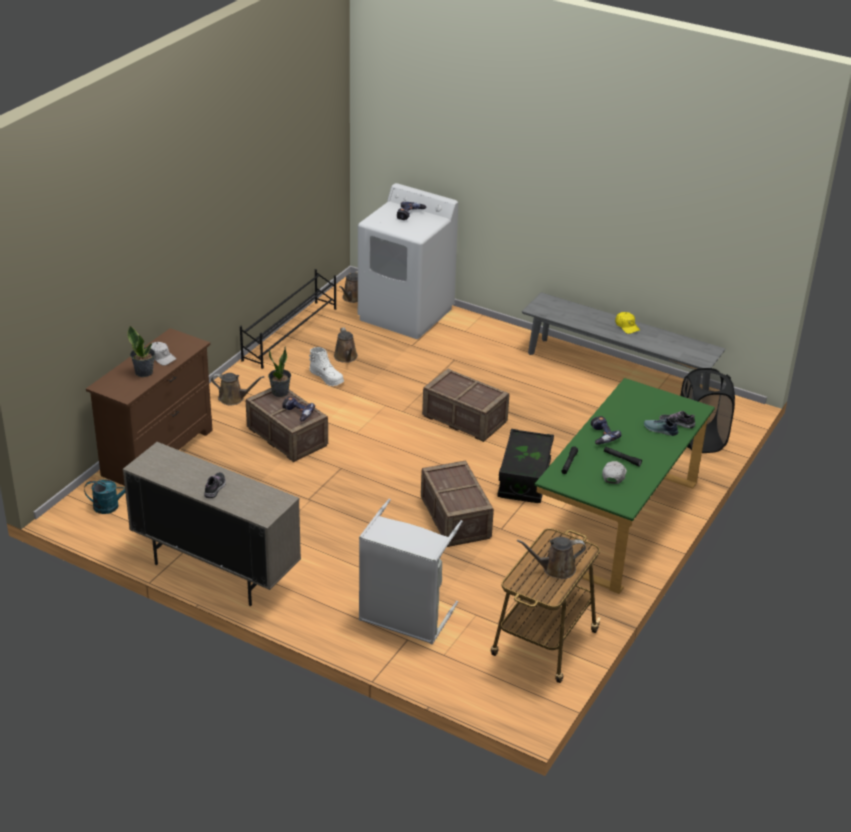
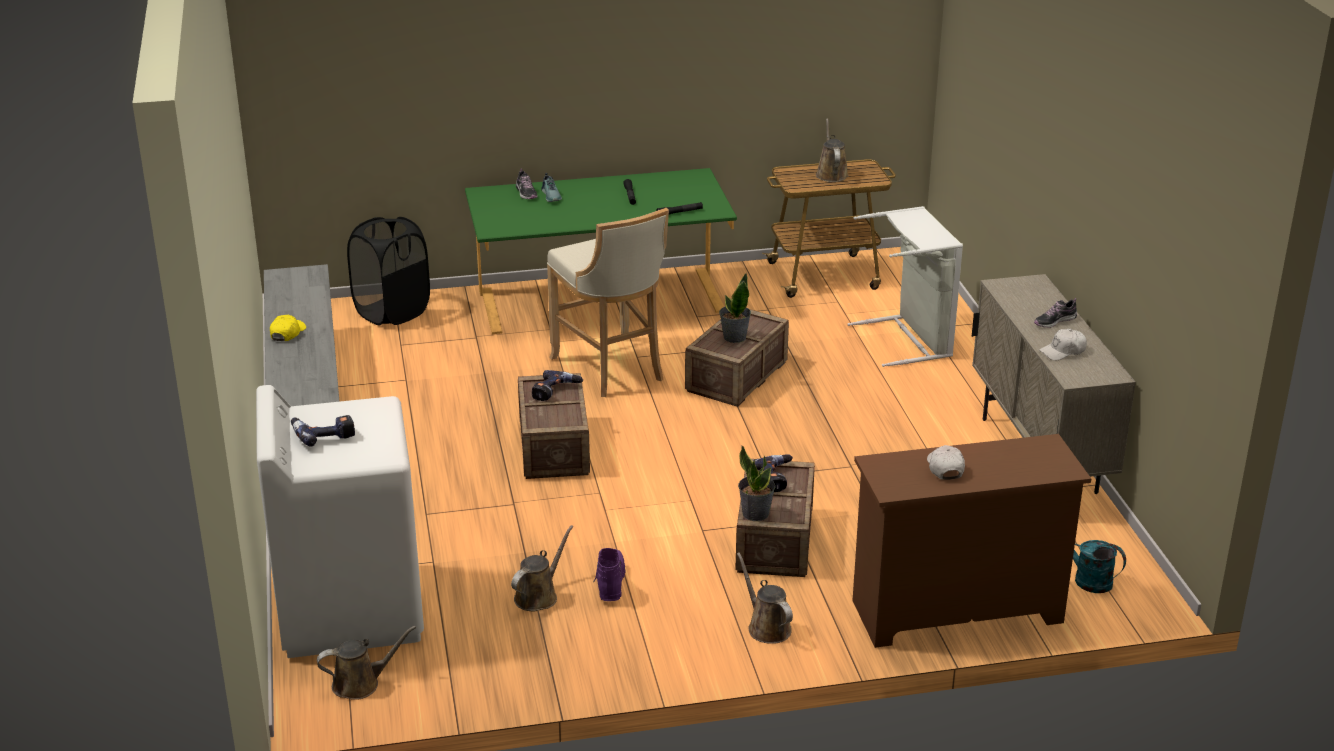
camera: 130 degrees left, 5 degrees down
(144, 372) = (990, 460): potted plant -> potted plant (734, 337)
(290, 334) = (543, 679): black shoe rack -> none
(327, 378) = (610, 583): white boot -> purple boot
(524, 479) = (612, 369): black storage box -> beige stool
(555, 569) = (831, 174): brown watering can -> brown watering can turned 135 degrees counterclockwise
(600, 436) = (609, 215): power drill -> power drill (556, 392)
(614, 475) = (662, 191): white cap -> white cap (1063, 351)

